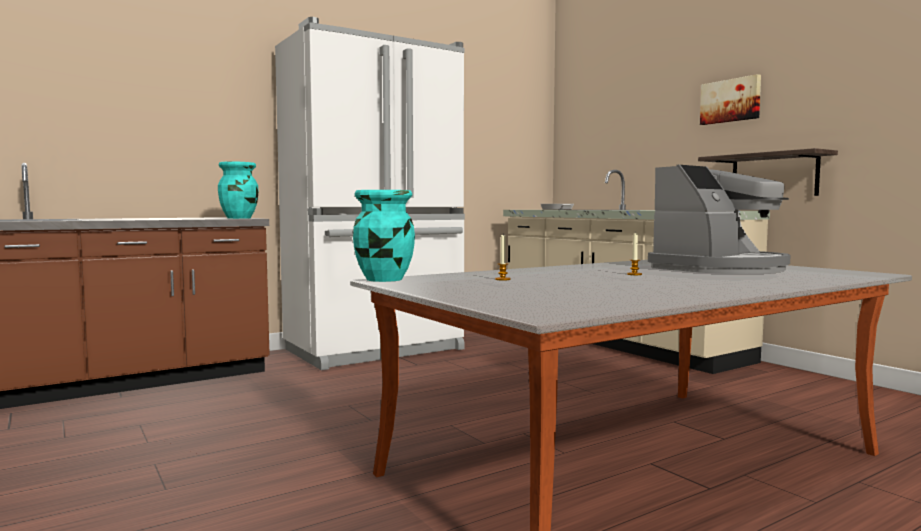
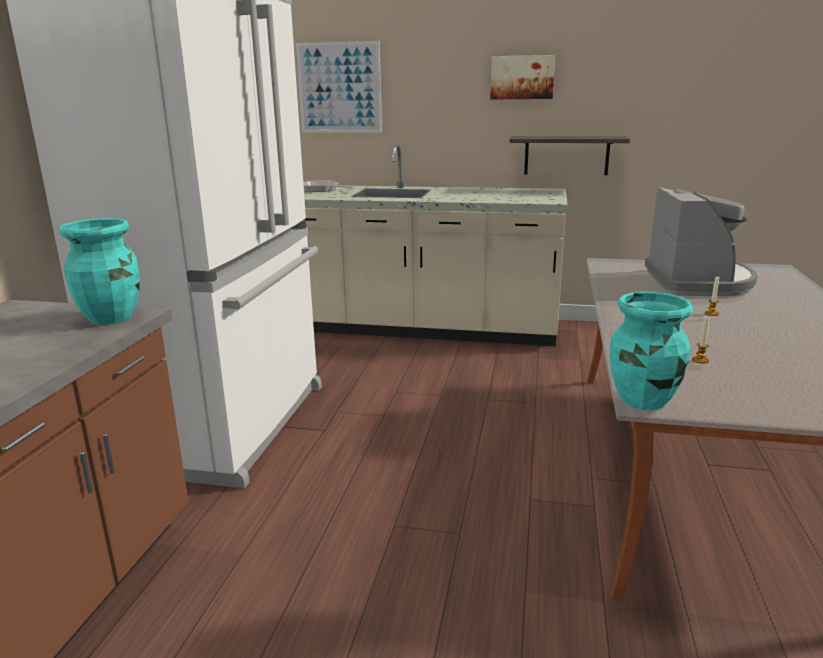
camera: 45 degrees left, 15 degrees up
(591, 128) = (339, 88): none -> picture

